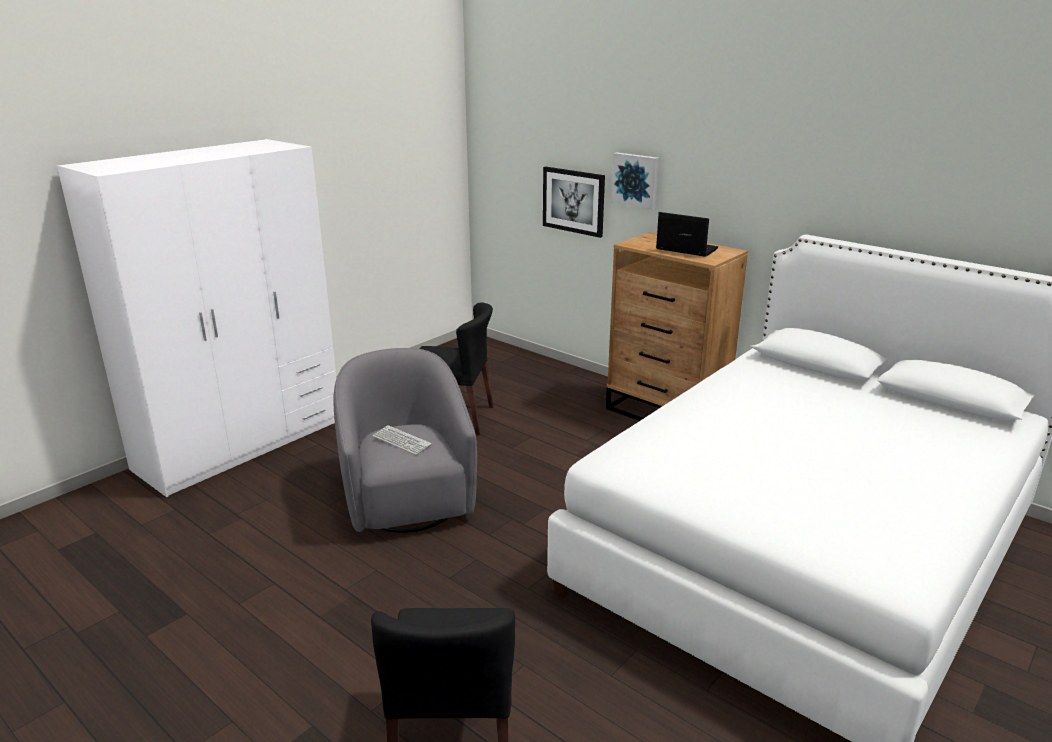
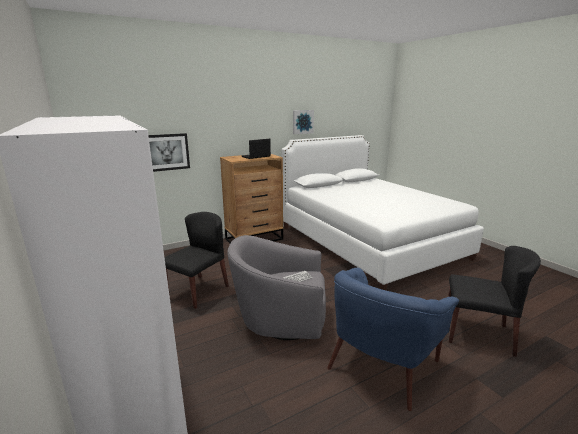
camera: 70 degrees left, 5 degrees down
(328, 609) = (381, 364): none -> blue armchair
(636, 180) = (206, 132): picture -> picture (302, 121)

